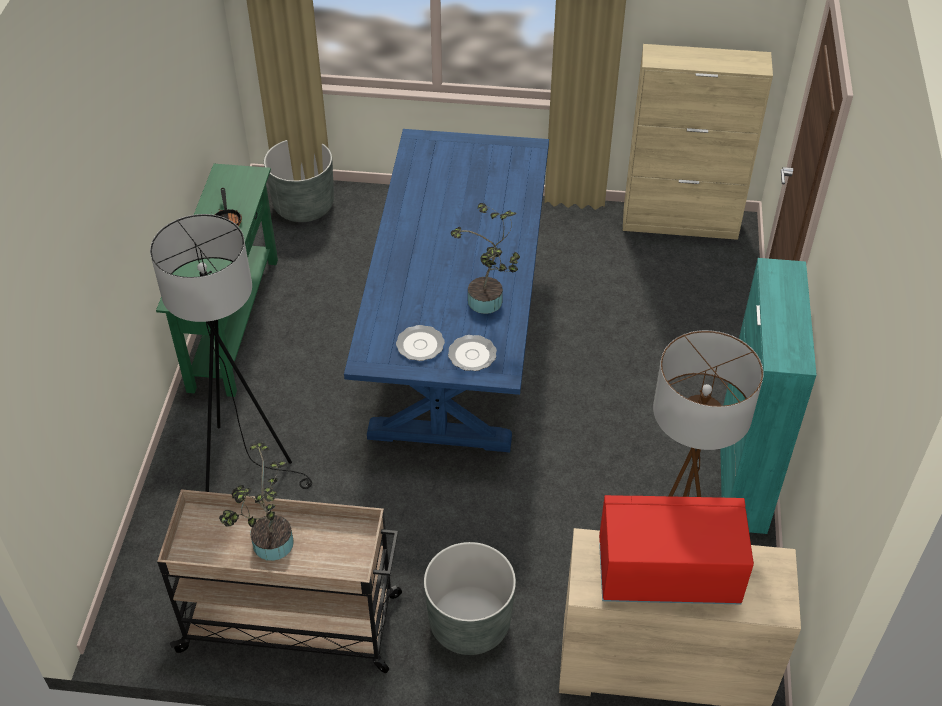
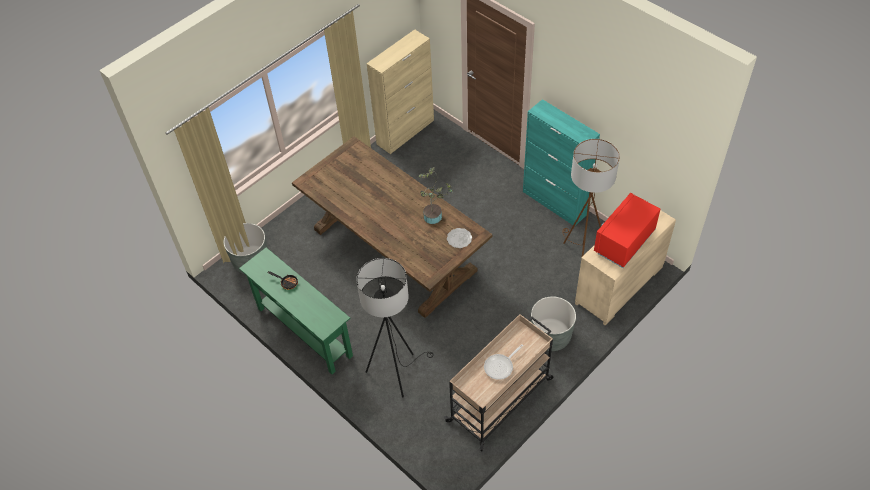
camera: 50 degrees left, 5 degrees up
(269, 546) = (500, 366): potted plant -> frying pan
(419, 345) = (437, 253): plate -> none
(455, 333) = (393, 250): blue dining table -> brown dining table

